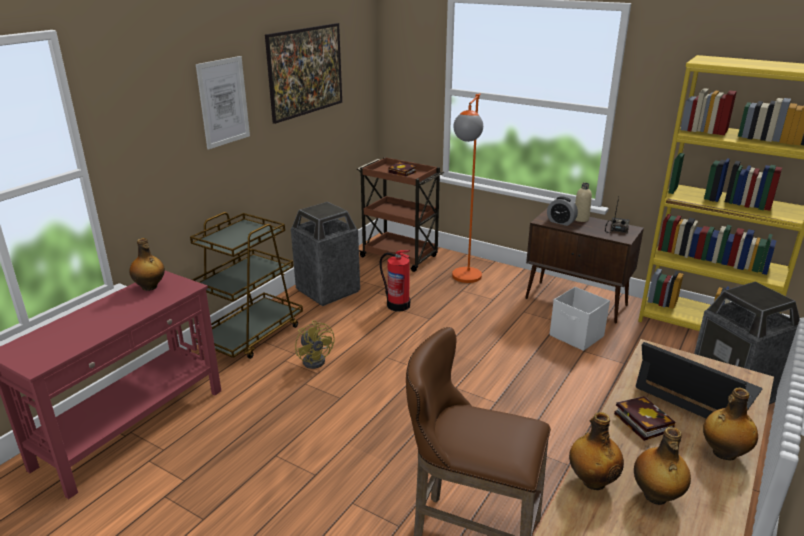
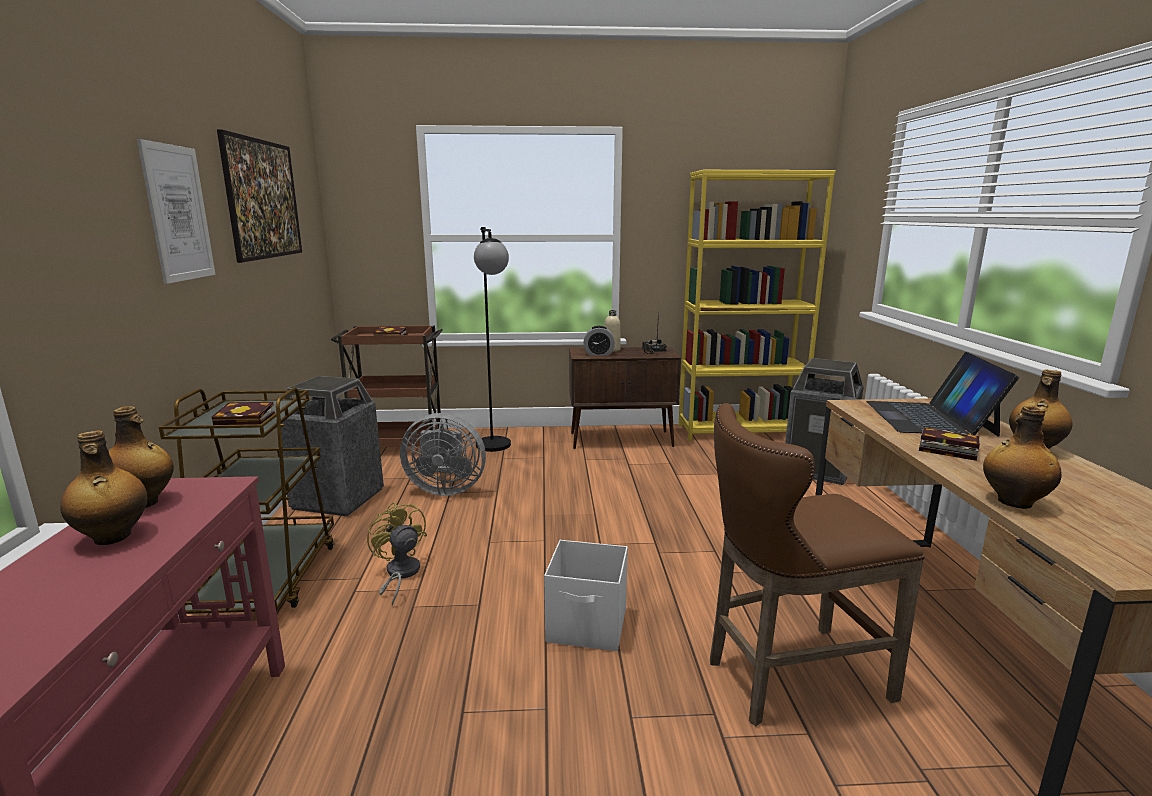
camera: 35 degrees left, 10 degrees down
(238, 240) = (248, 420): none -> book
(316, 359) = (400, 574): yellow fan -> yellow fan turned 150 degrees counterclockwise
(398, 305) = (445, 489): fire extinguisher -> grey fan
(464, 280) = (495, 449): orange floor lamp -> black floor lamp
(577, 336) = (656, 465): white storage box -> white storage box (588, 626)
(656, 496) = (1069, 493): bottle -> bottle (112, 537)
(697, 389) = (930, 418): laptop -> laptop turned 90 degrees counterclockwise

